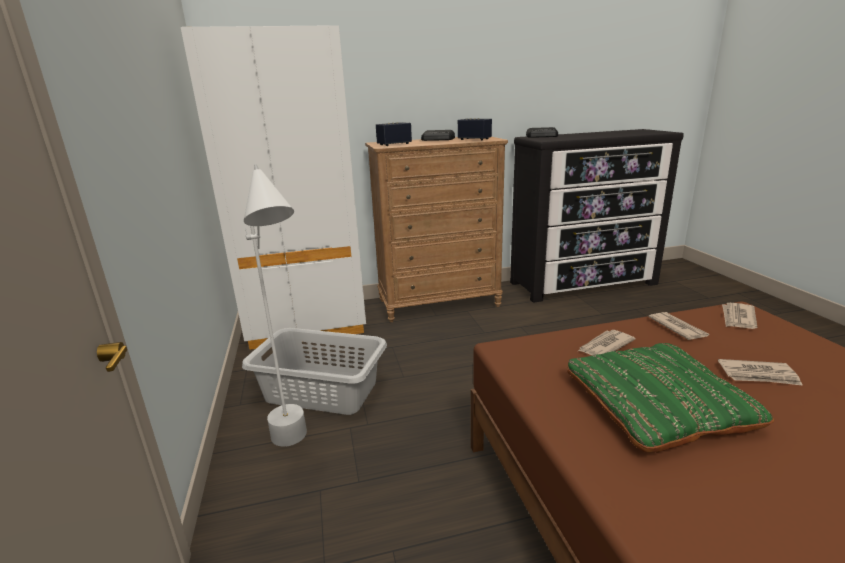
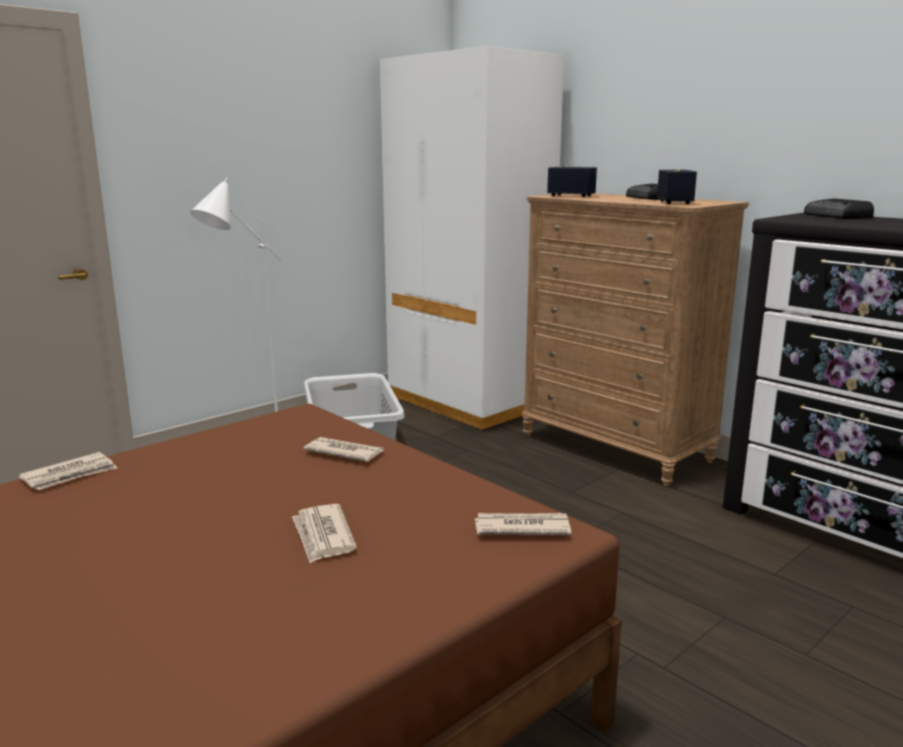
camera: 60 degrees right, 5 degrees down
(657, 403) = (221, 483): green pillow -> none
(677, 328) = (437, 487): newspaper -> newspaper (70, 475)

